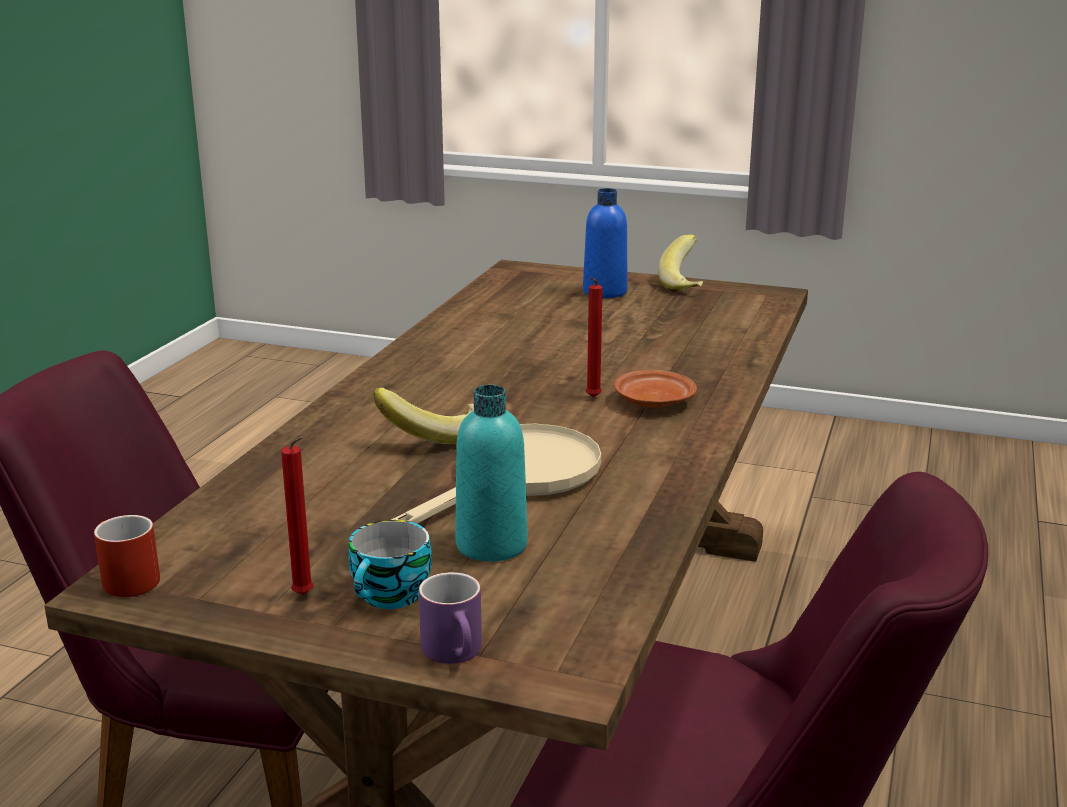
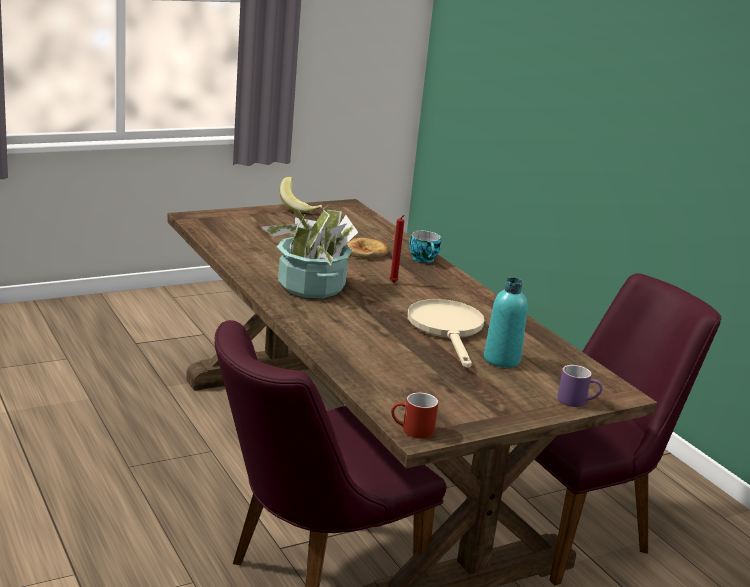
camera: 50 degrees left, 0 degrees up
(305, 596) = (489, 406): red candle -> none
(391, 597) = (516, 393): cup -> cup (424, 259)
(432, 436) = (374, 323): banana -> none
(463, 373) = (311, 287): none -> potted plant
(605, 292) = (271, 222): blue bottle -> none
(651, 353) = (366, 252): none -> bread
(653, 401) = (419, 277): brown plate -> none

